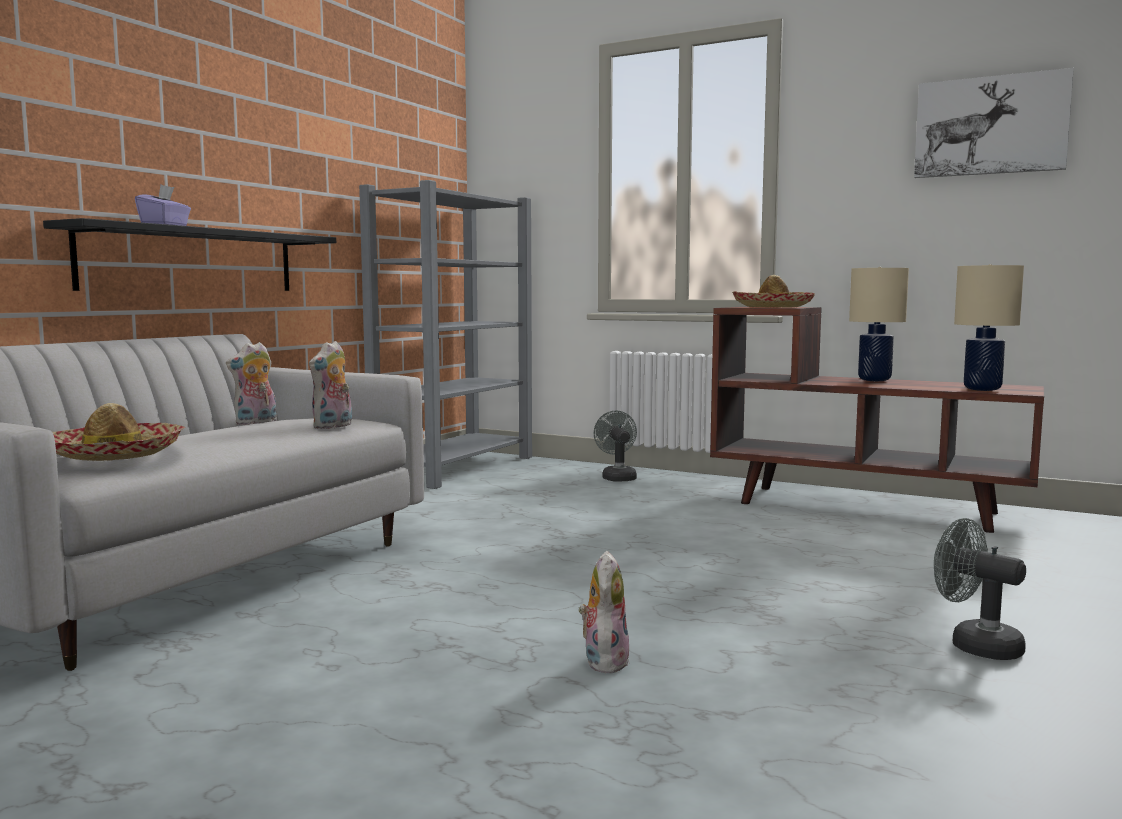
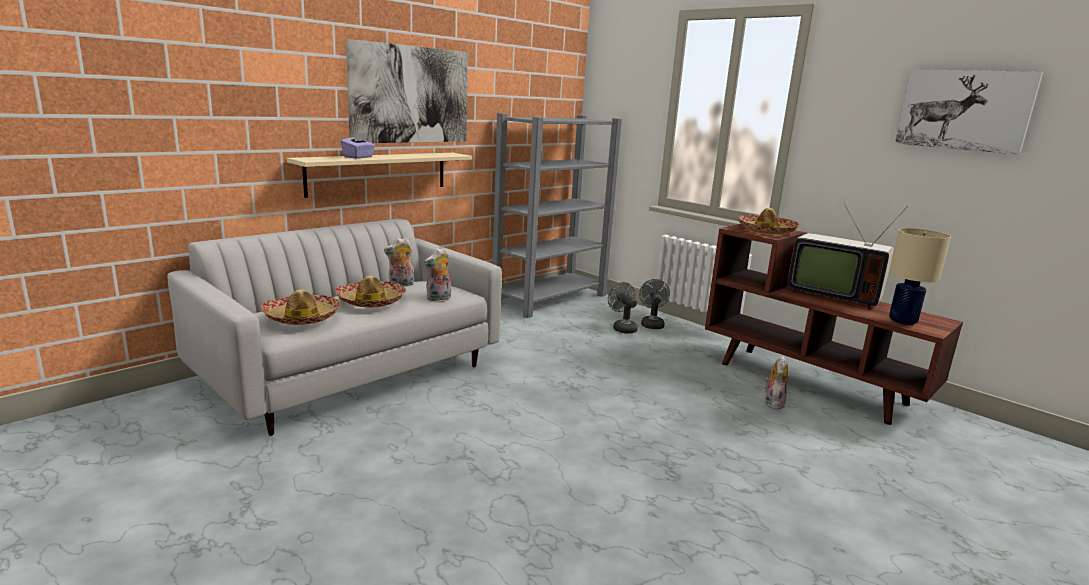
camera: 15 degrees right, 10 degrees up
(192, 260) = (378, 173): black shelf -> beige shelf
(223, 434) = (371, 301): none -> hat
(236, 143) = (410, 95): none -> picture
(603, 660) = (547, 488): plush toy -> plush toy (772, 403)
(874, 381) = (832, 295): beige table lamp -> television
(975, 645) = (794, 527): grey fan -> grey fan (622, 328)

